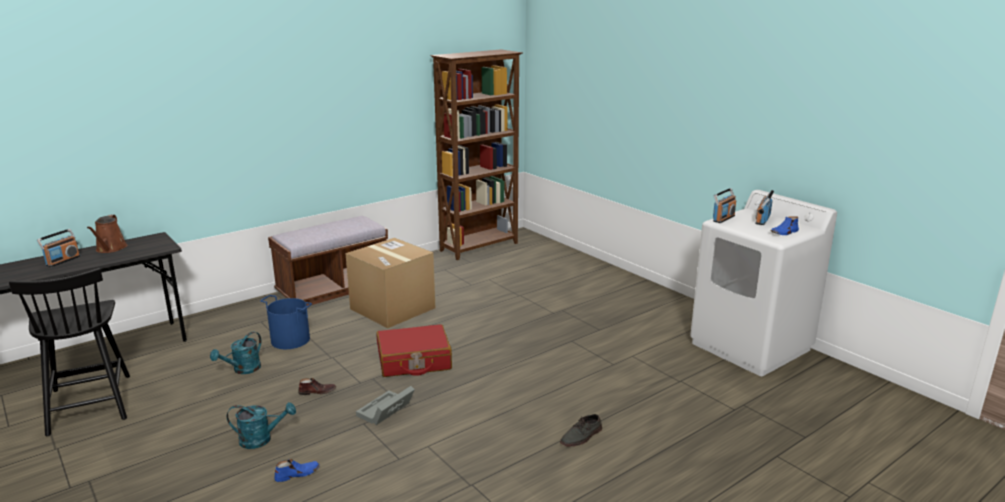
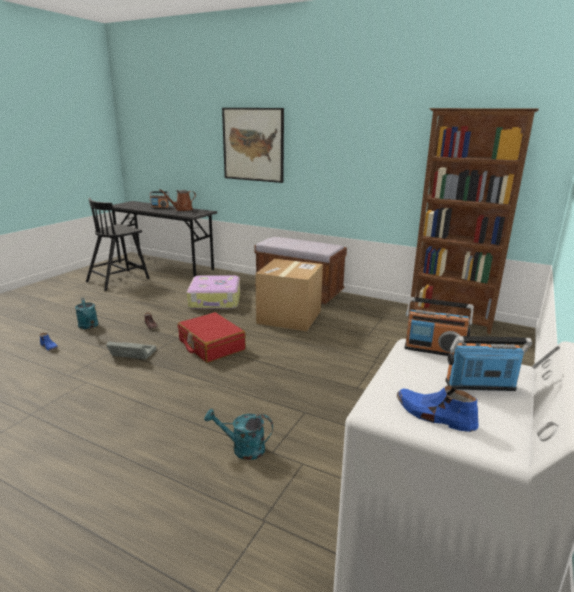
camera: 65 degrees right, 0 degrees up
(215, 121) = (253, 145): none -> picture
(243, 370) = (169, 299): turquoise watering can -> turquoise watering can (242, 449)
(291, 339) = (215, 300): blue bucket -> suitcase
(581, 436) = (112, 459): grey shoe -> none

